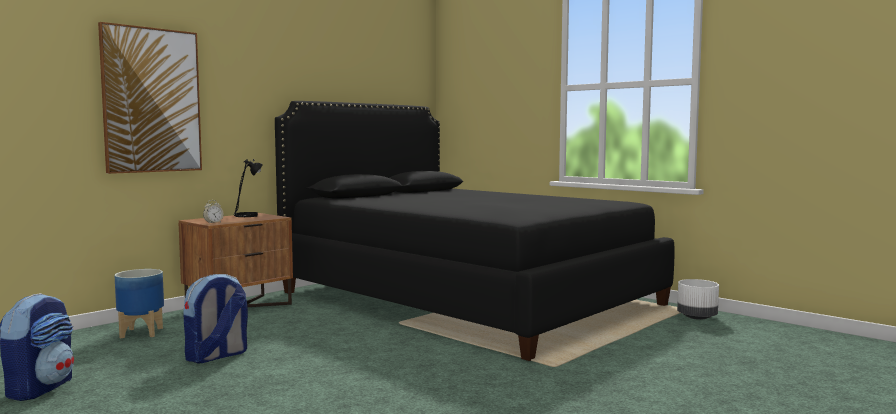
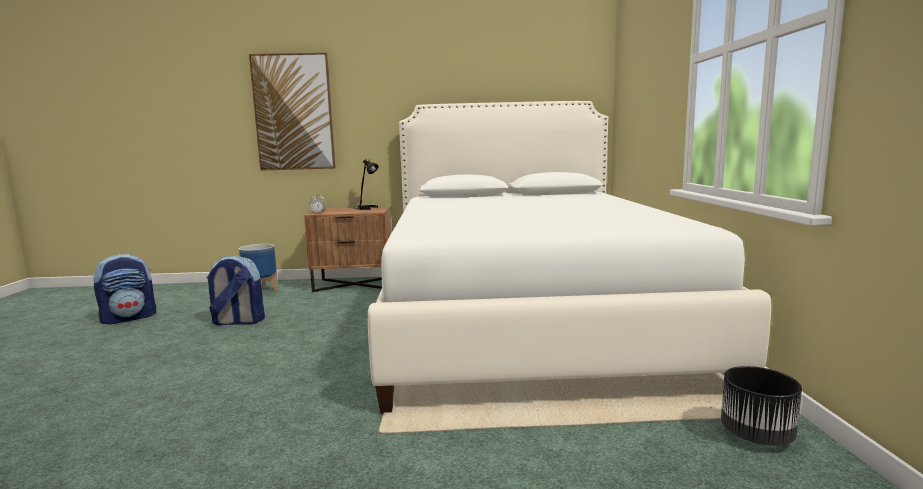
camera: 45 degrees right, 5 degrees up
(467, 298) = (526, 317): black bed -> white bed
(697, 317) = (757, 436): white planter -> black planter

